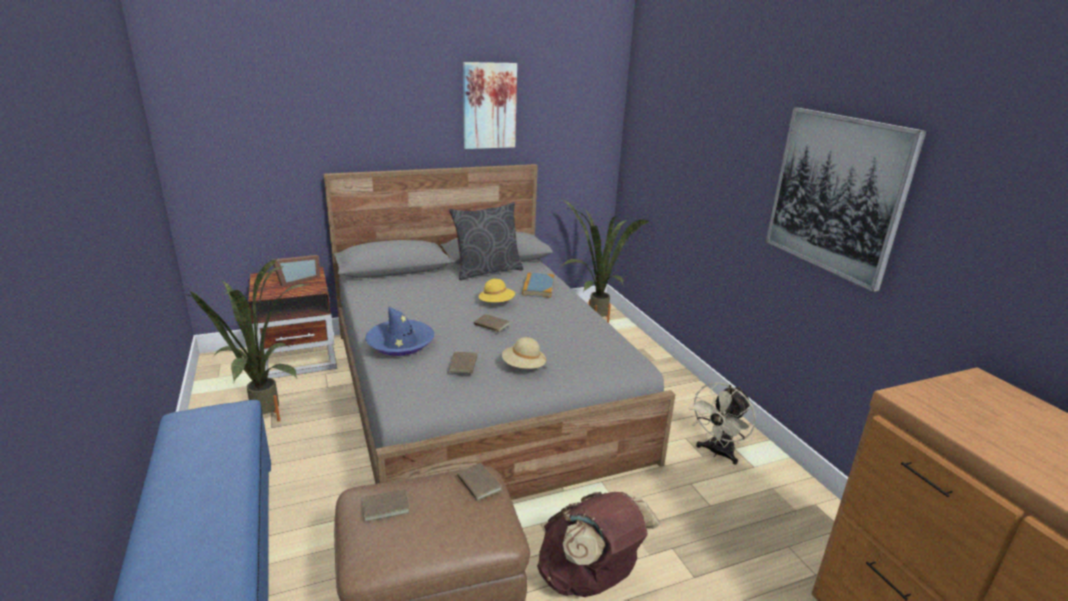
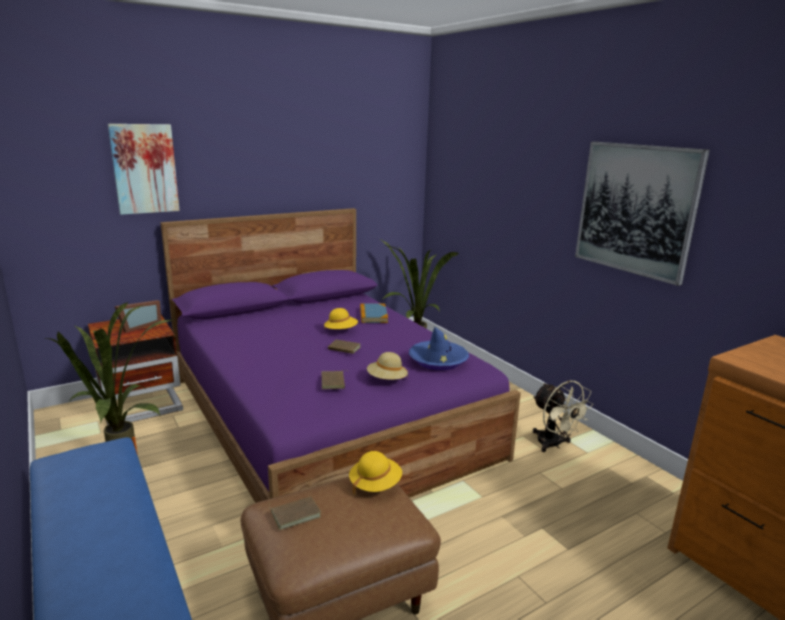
camera: 10 degrees left, 5 degrees down
(400, 343) = (265, 370): blue hat -> blue hat (438, 360)
(477, 484) = (375, 484): brown book -> yellow hat
(478, 390) = (327, 415): grey bed -> purple bed
(487, 271) = (321, 305): grey pillow -> none
(489, 106) = (311, 156): picture -> picture (144, 169)
(589, 578) = (479, 563): brown backpack -> none
(717, 453) = (554, 445): beige fan -> beige fan turned 60 degrees counterclockwise

